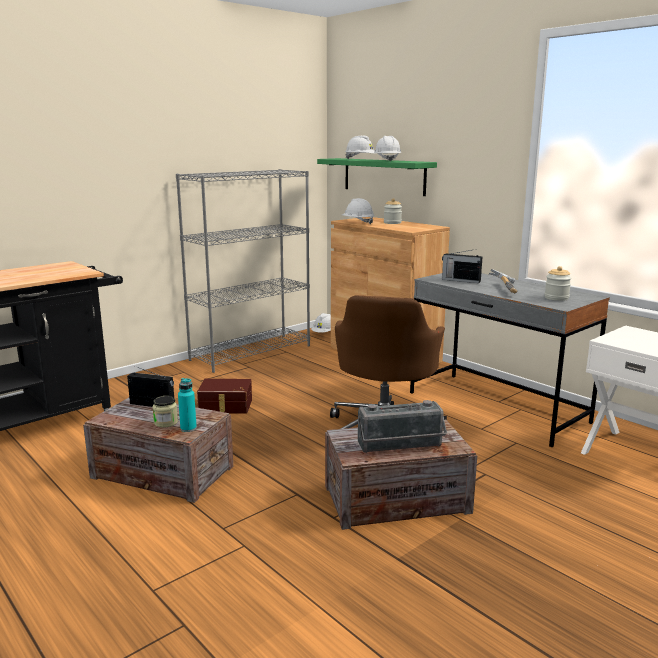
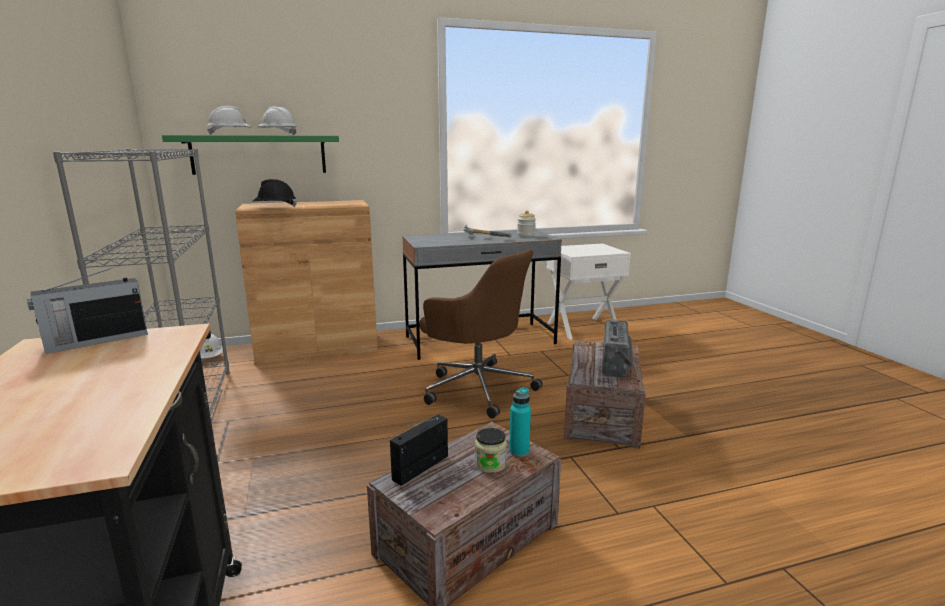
camera: 65 degrees left, 0 degrees up
(225, 406) = (327, 459): brown storage box -> none
(357, 222) = (275, 208): white hard hat -> black hard hat
(392, 223) = (305, 204): jar -> none
(460, 280) = (441, 240): radio -> radio (95, 341)

